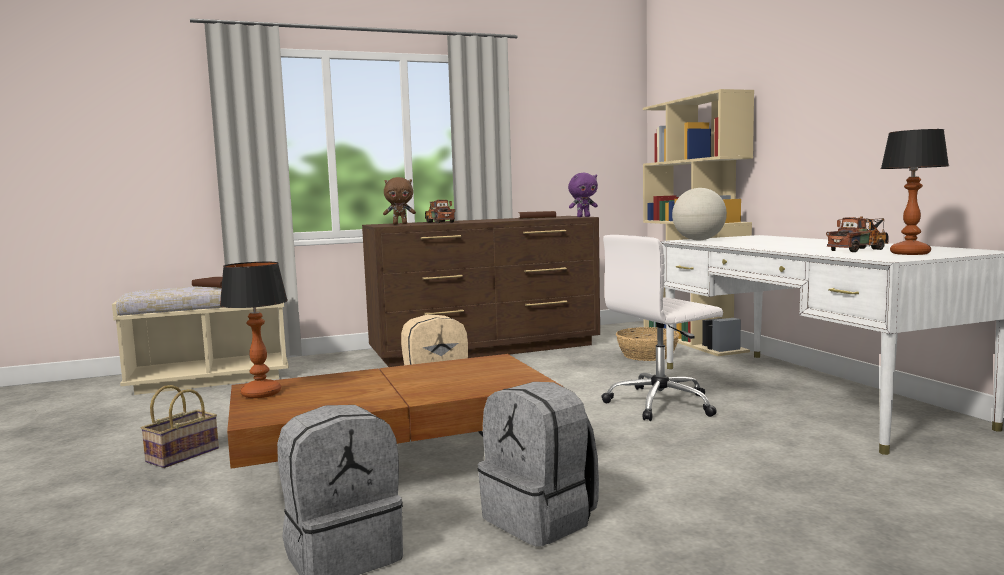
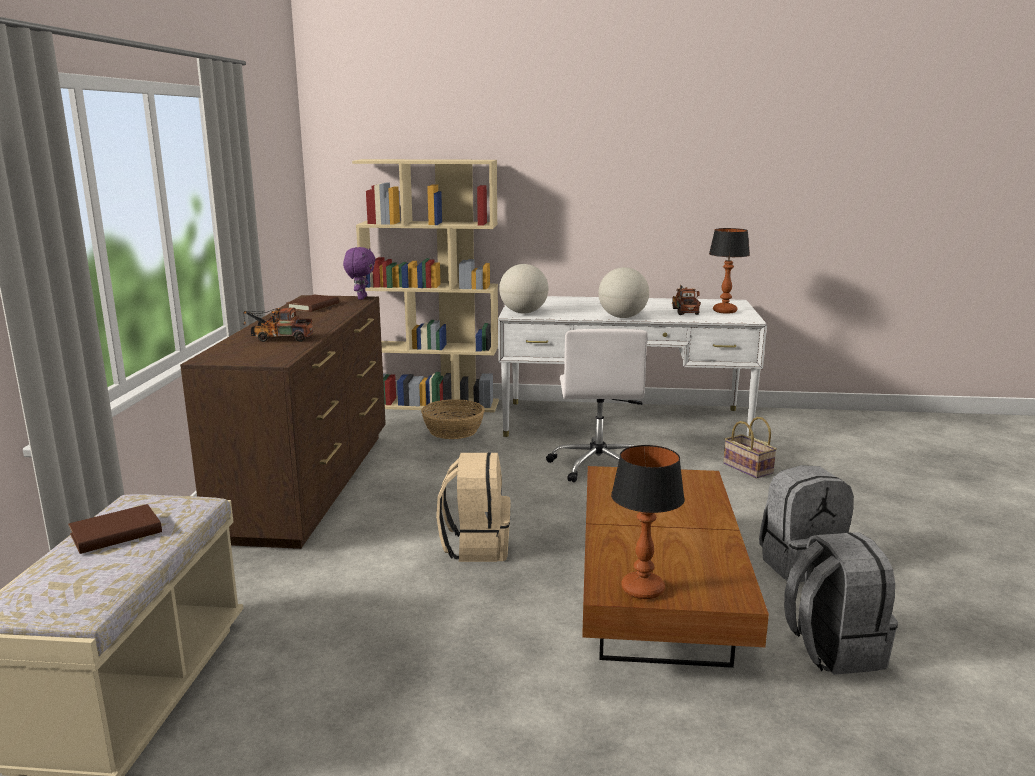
camera: 65 degrees left, 10 degrees up
(183, 454) = (517, 728): basket -> basket (746, 468)
(400, 224) = (254, 352): brown plush toy -> none
(761, 247) = (622, 317): none -> globe

